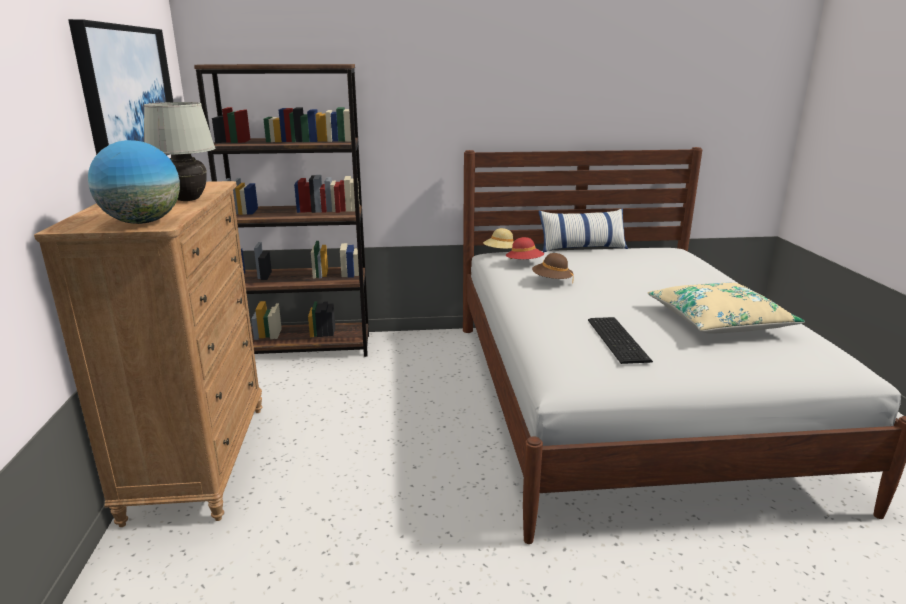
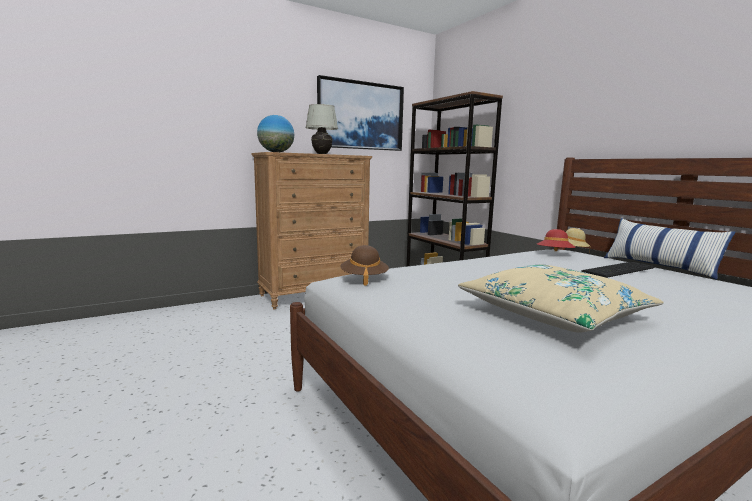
camera: 65 degrees right, 10 degrees down
(552, 281) = (526, 261): brown hat -> brown hat (364, 278)
(619, 339) = (430, 282): keyboard -> keyboard (620, 270)

